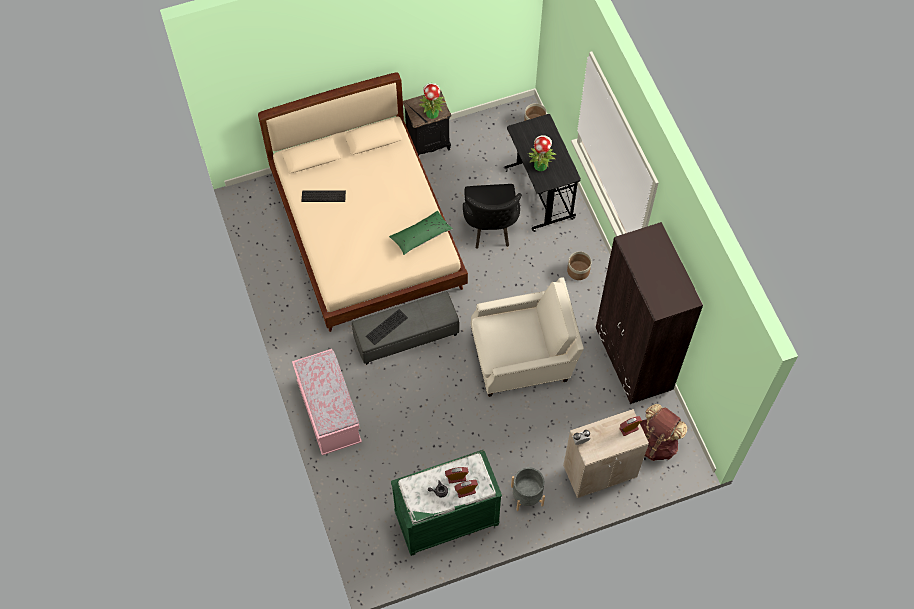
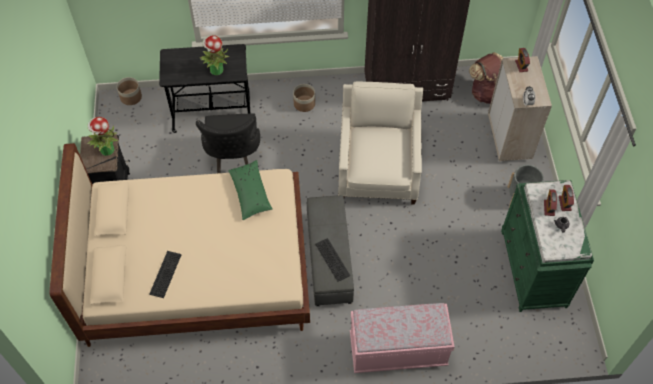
camera: 75 degrees left, 5 degrees down
(490, 228) = (234, 160): black chair -> black chair turned 75 degrees clockwise

